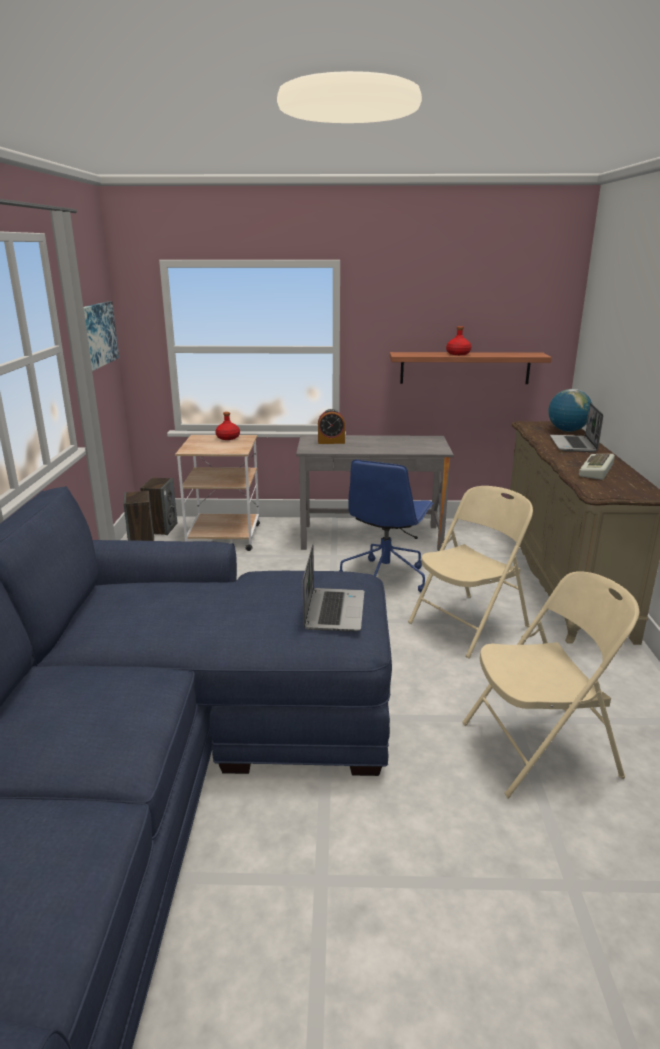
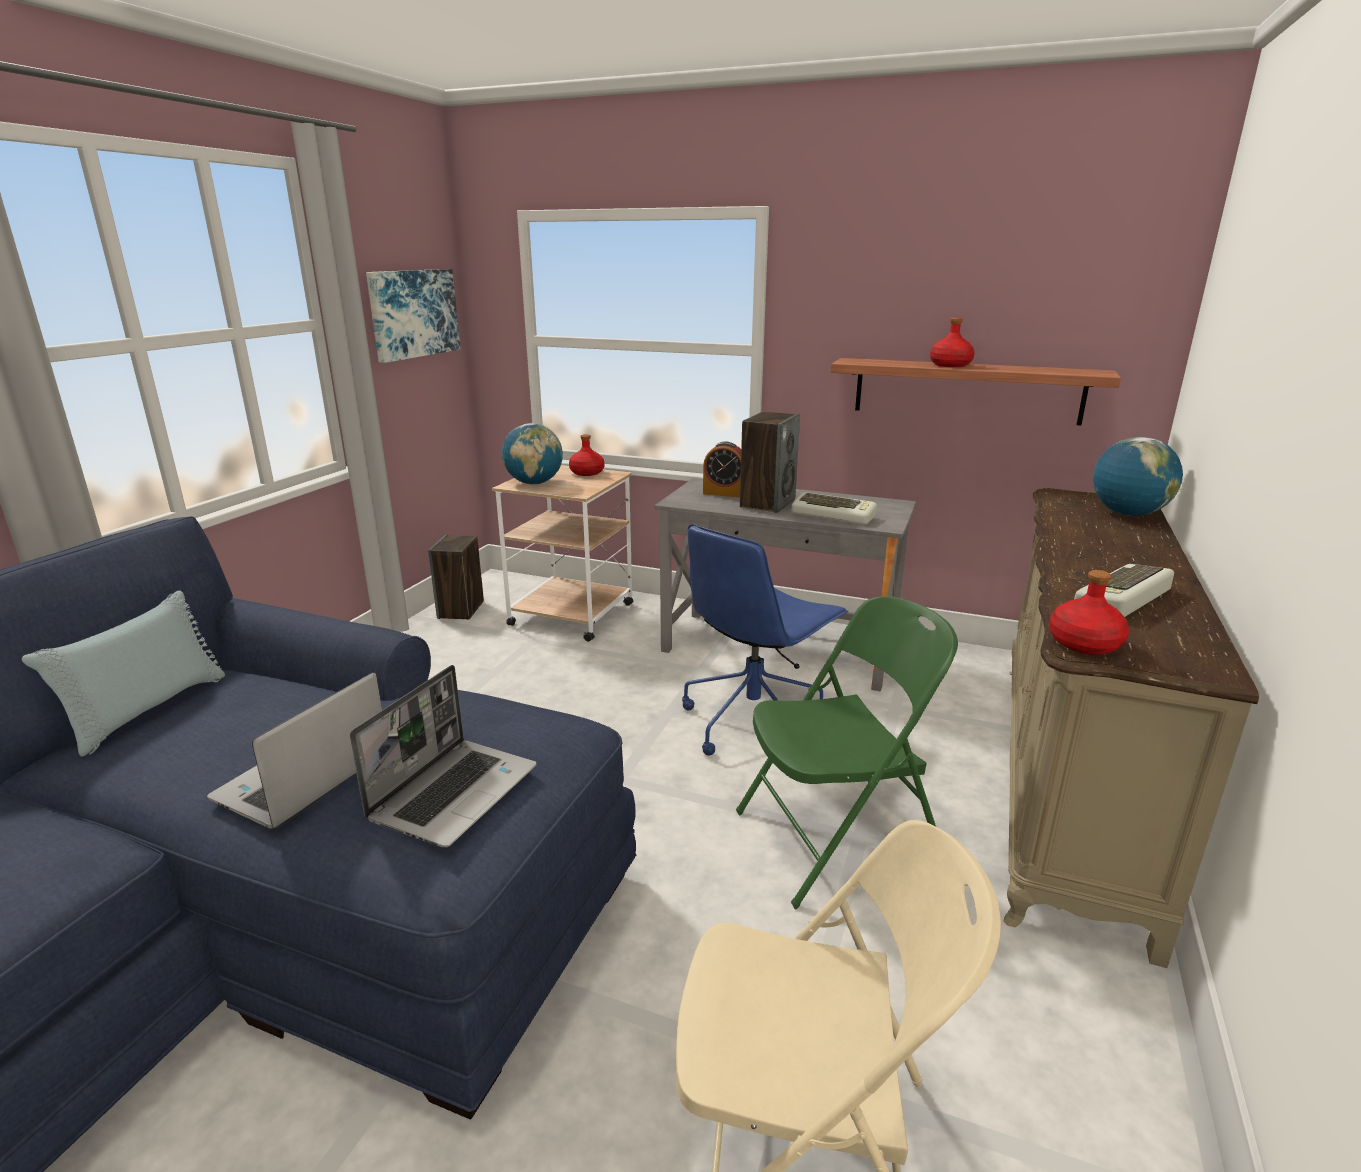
camera: 20 degrees right, 0 degrees up
(95, 610) = (147, 711): none -> blue pillow
(161, 528) = (503, 590): speaker -> speaker (767, 503)
(201, 448) = (534, 483): none -> globe
(407, 448) = (834, 515): none -> keyboard
(468, 625) = (837, 839): beige chair -> green chair
(573, 445) = (1118, 542): laptop -> laptop (303, 780)
(596, 491) = (1083, 643): none -> red bottle

